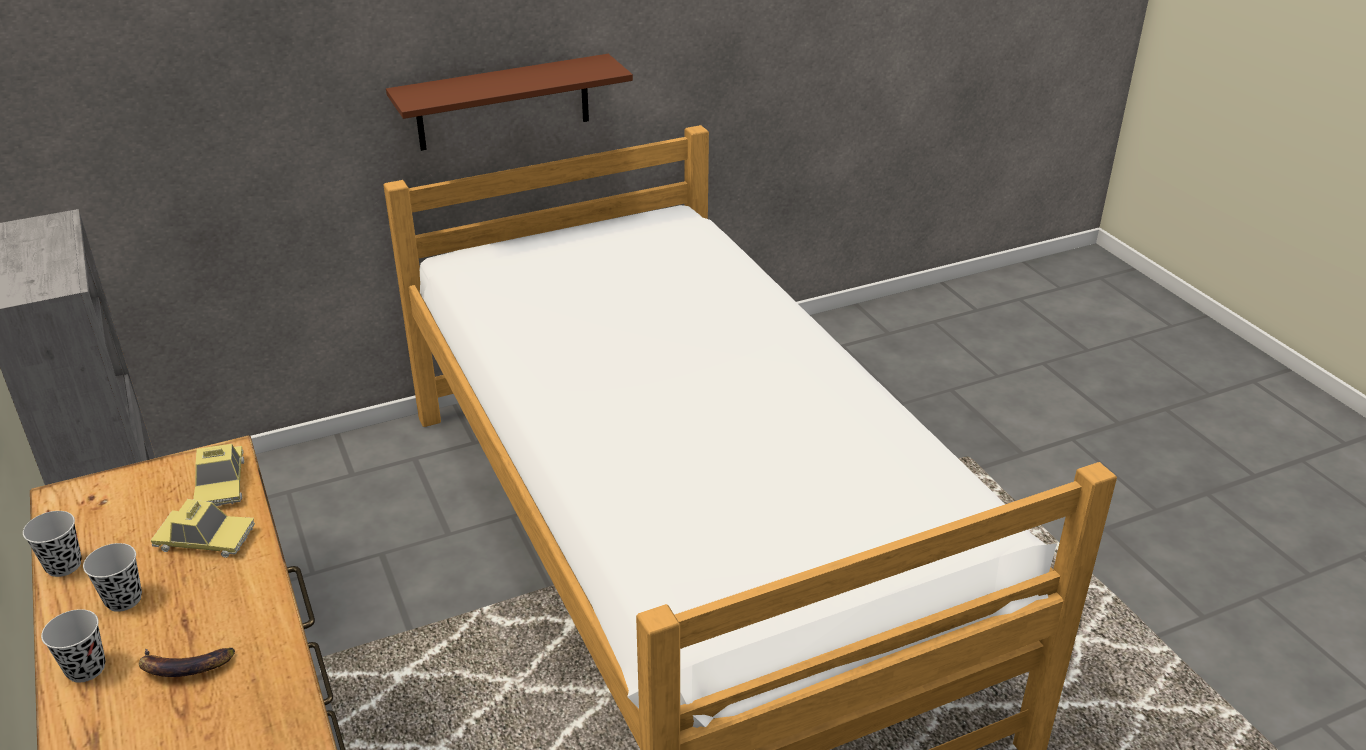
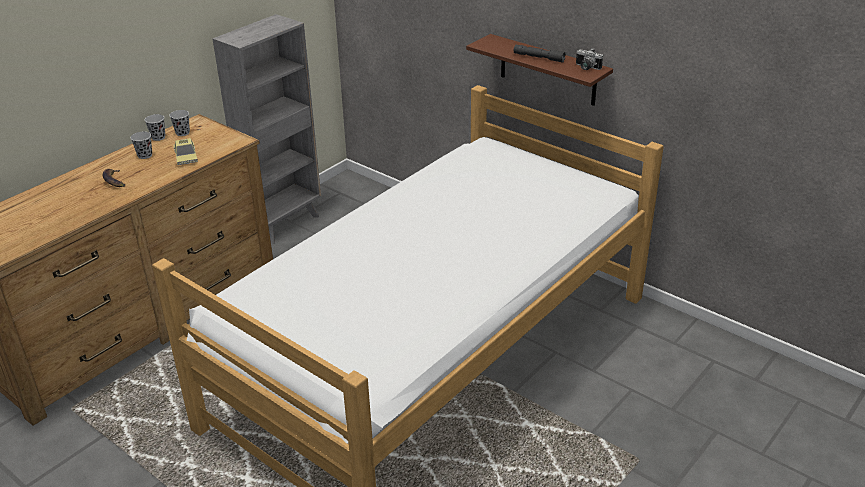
camera: 65 degrees right, 0 degrees up
(86, 669) = (107, 163): black cup -> black cup (182, 133)
(220, 483) = (222, 146): toy car -> none
(517, 80) = (539, 57): none -> grey flashlight
(588, 65) = (586, 68): none -> camera

